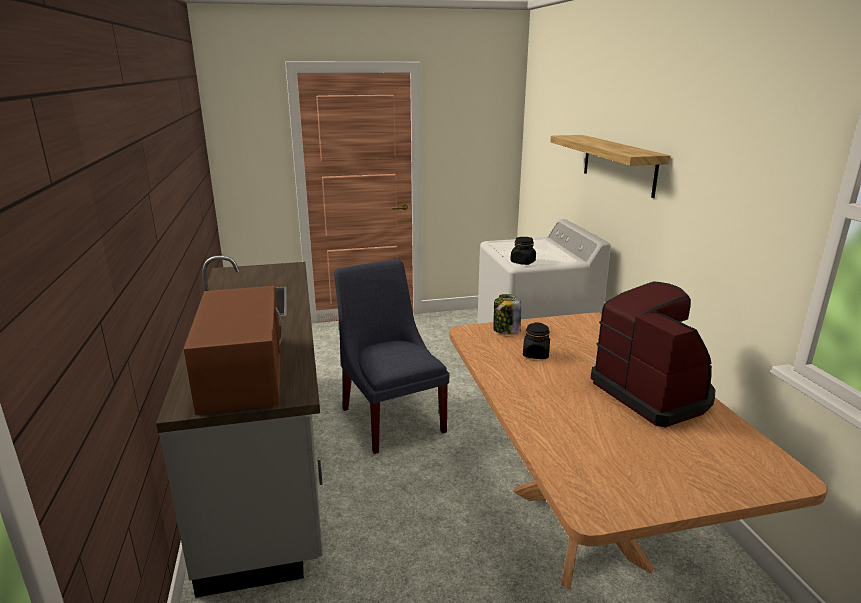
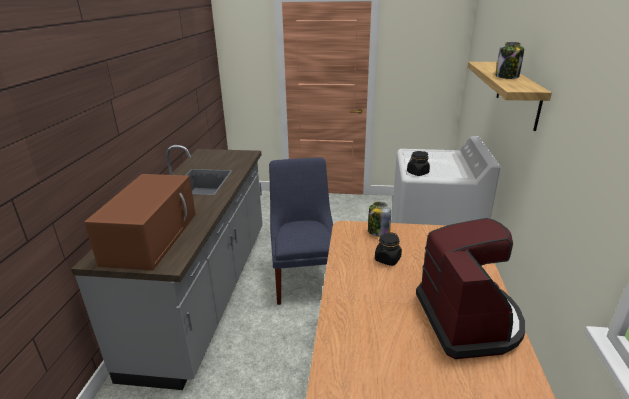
camera: 20 degrees right, 5 degrees up
(611, 145) = (507, 76): none -> jar

